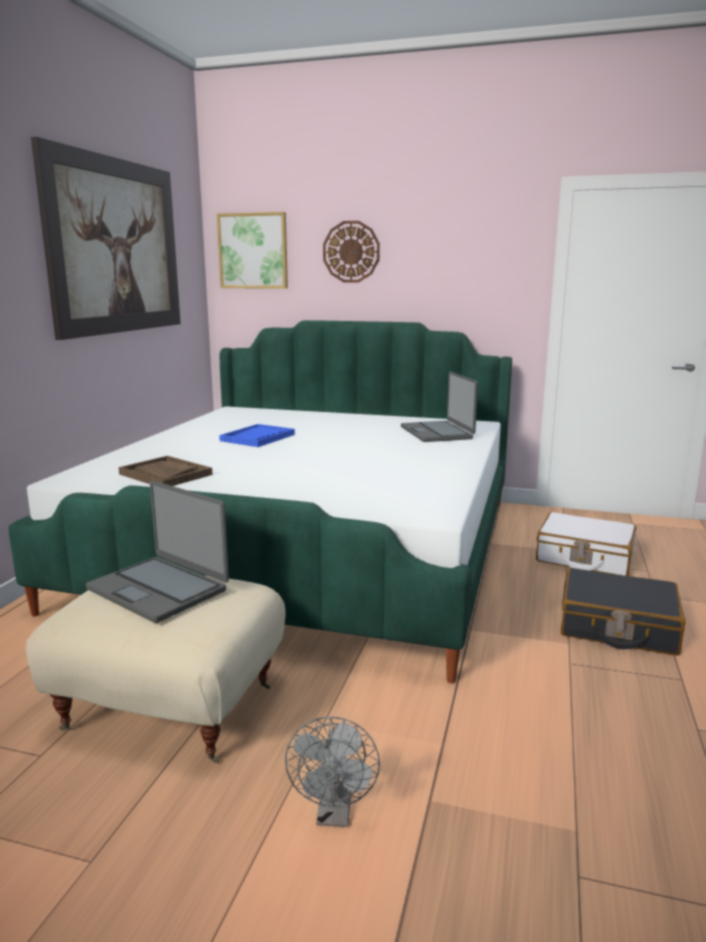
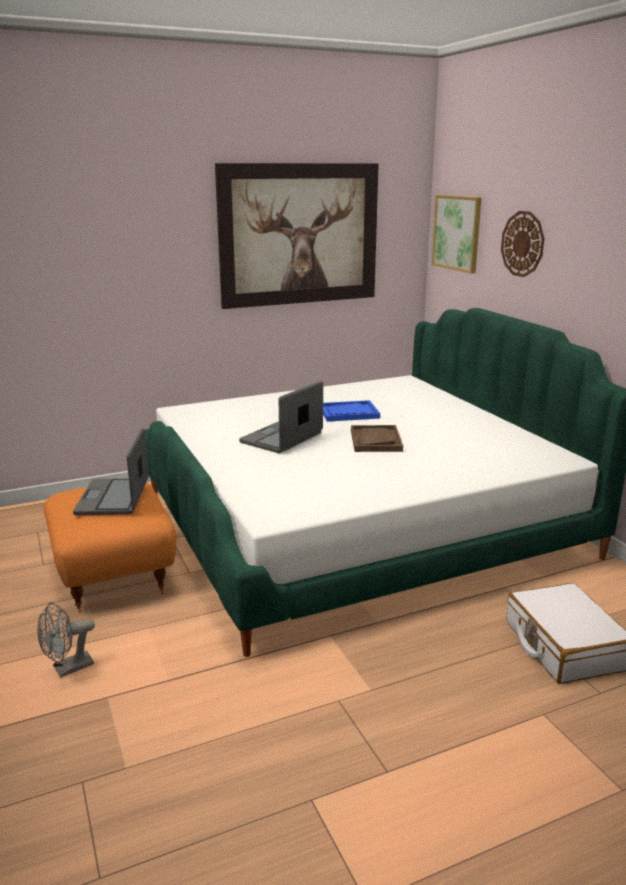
camera: 50 degrees right, 5 degrees up
(165, 474) = (224, 424): brown tray -> brown tray (375, 440)
(172, 705) = (115, 574): beige ottoman -> orange ottoman
(437, 433) = (492, 455): laptop -> laptop (282, 438)
(617, 627) = (439, 707): black suitcase -> none

